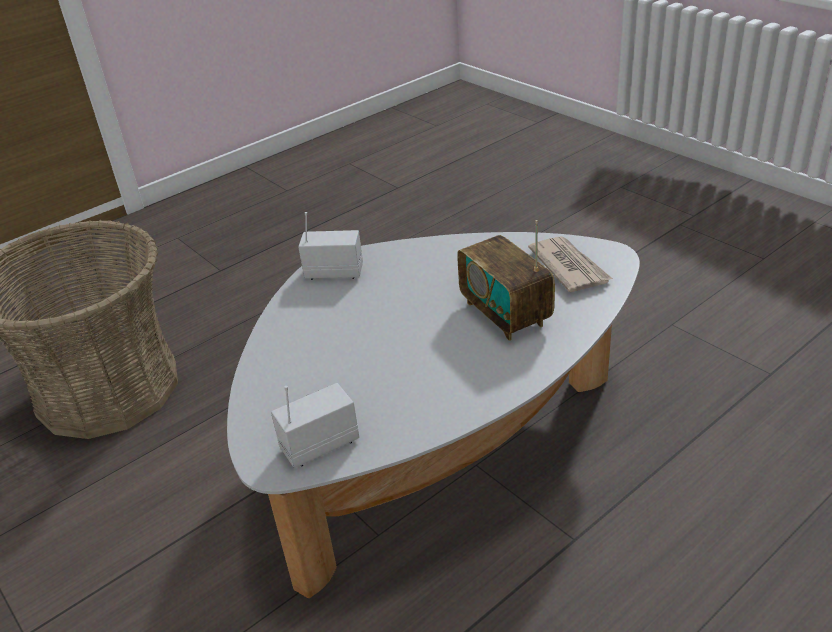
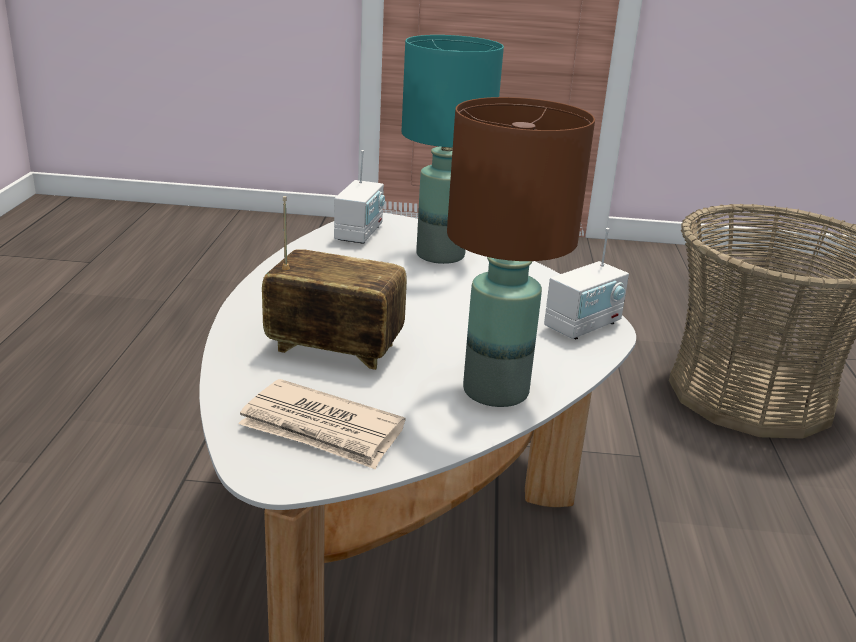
camera: 130 degrees right, 10 degrees down
(303, 378) = (439, 255): none -> turquoise table lamp
(453, 254) = (495, 390): none -> brown table lamp

